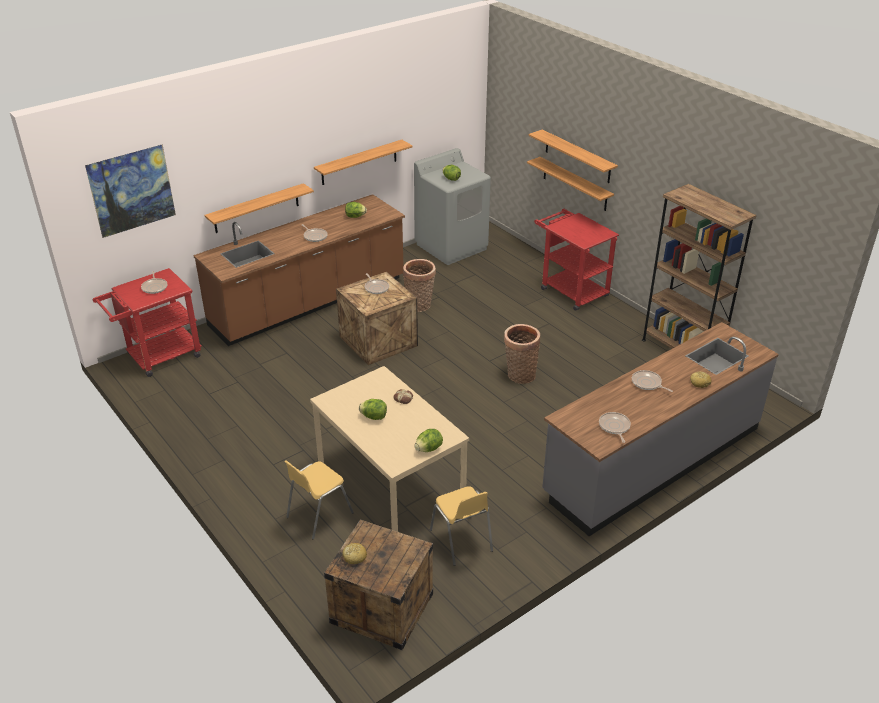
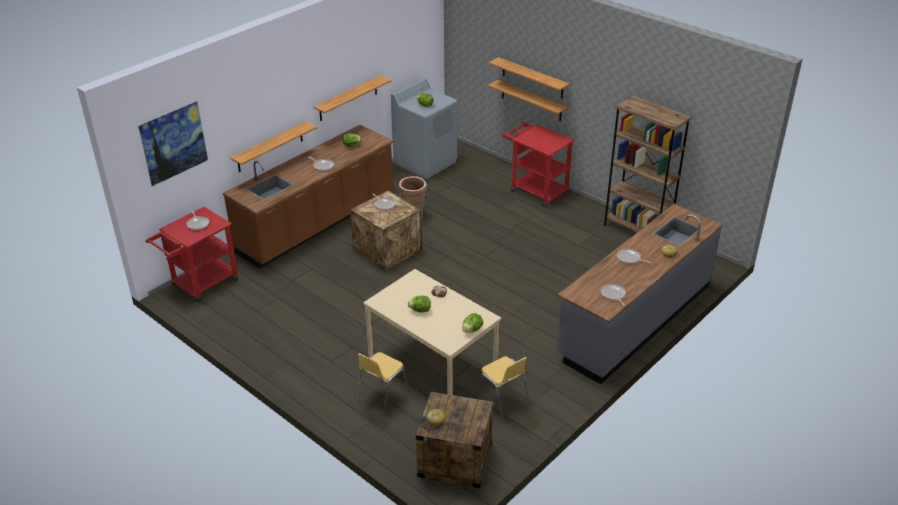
camera: 10 degrees left, 0 degrees up
(519, 374) = (512, 264): basket -> none

